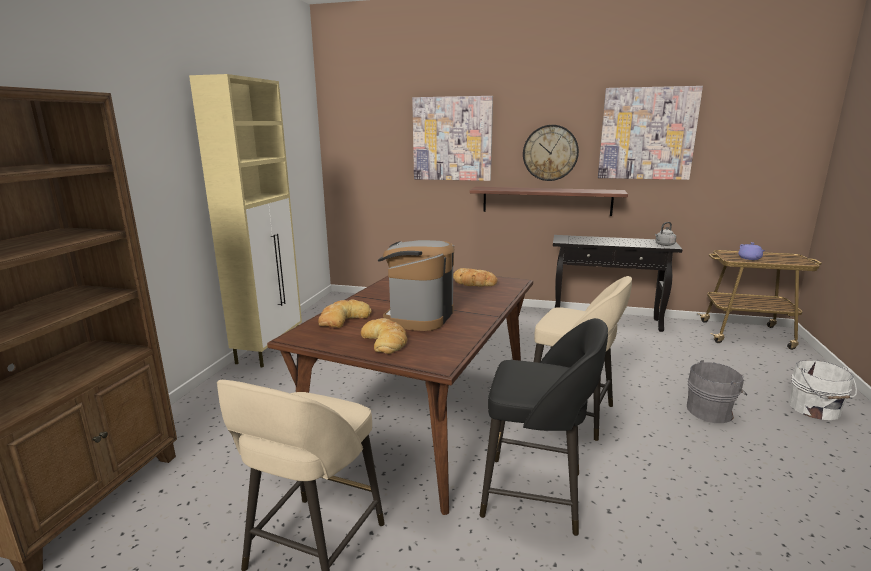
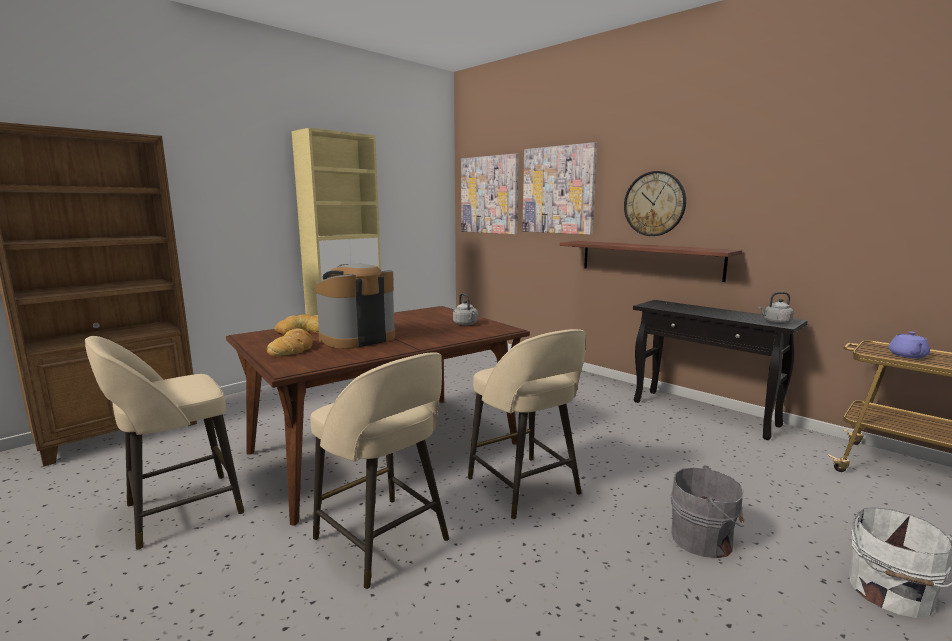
camera: 30 degrees right, 5 degrees down
(473, 282) = (466, 324): bread -> grey kettle
(536, 495) = (383, 541): black stool -> beige stool
(647, 134) = (772, 178): picture -> picture (489, 195)

